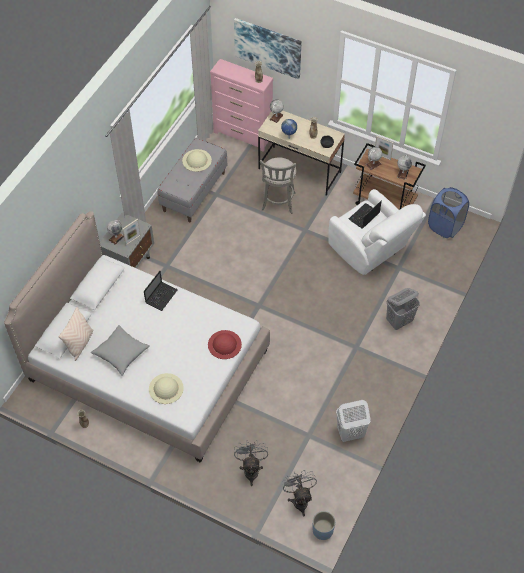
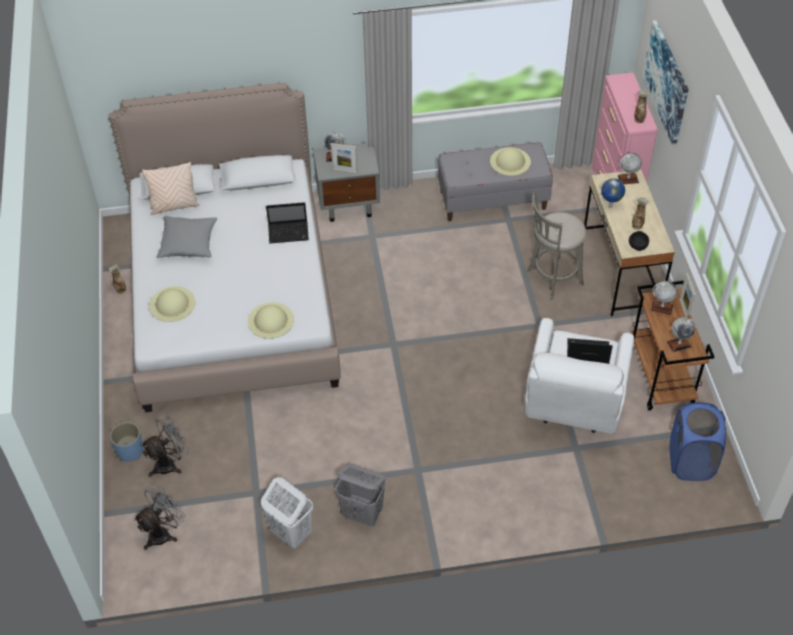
camera: 55 degrees right, 5 degrees down
(224, 344) = (270, 320): red hat -> beige hat
(323, 530) = (138, 579): blue planter -> blue planter (130, 451)
(399, 321) = (496, 494): grey laundry basket -> grey laundry basket (363, 514)

